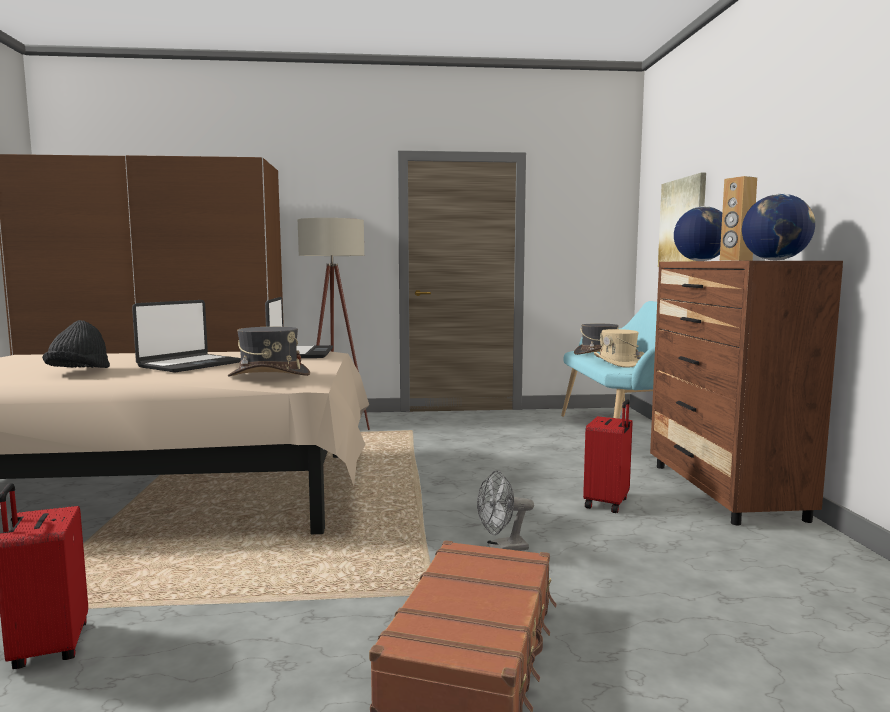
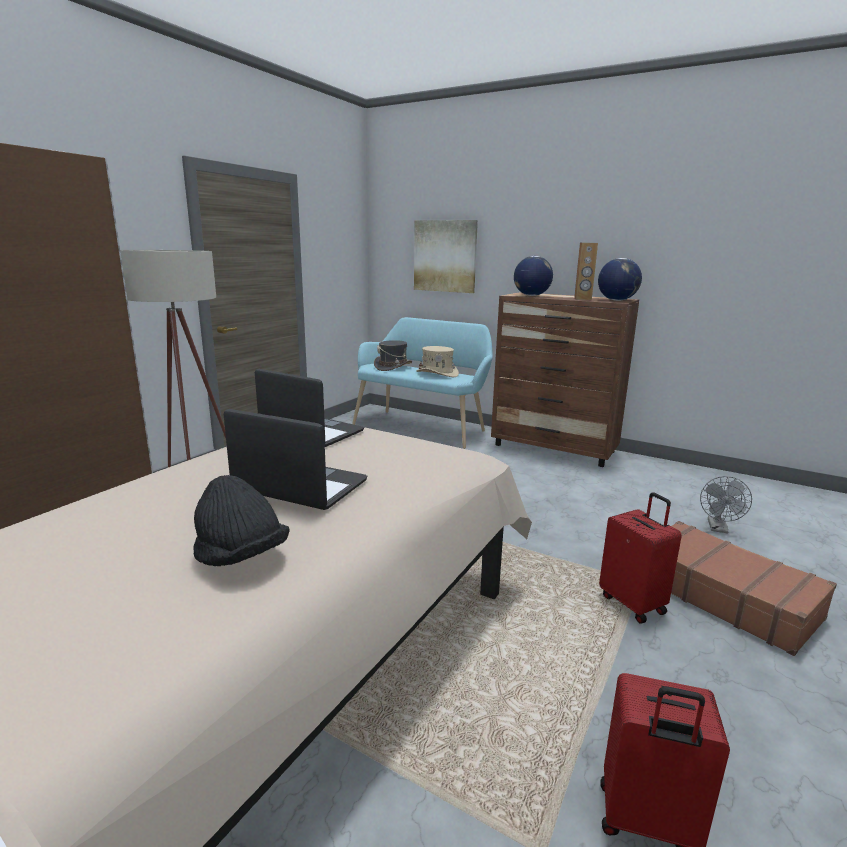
camera: 55 degrees left, 10 degrees up
(190, 365) = (300, 487): laptop -> laptop turned 45 degrees counterclockwise
(269, 375) = (435, 467): grey hat -> none
(502, 549) = (585, 536): grey fan -> grey fan (718, 528)
(608, 503) = (541, 480): red suitcase -> red suitcase (633, 603)

